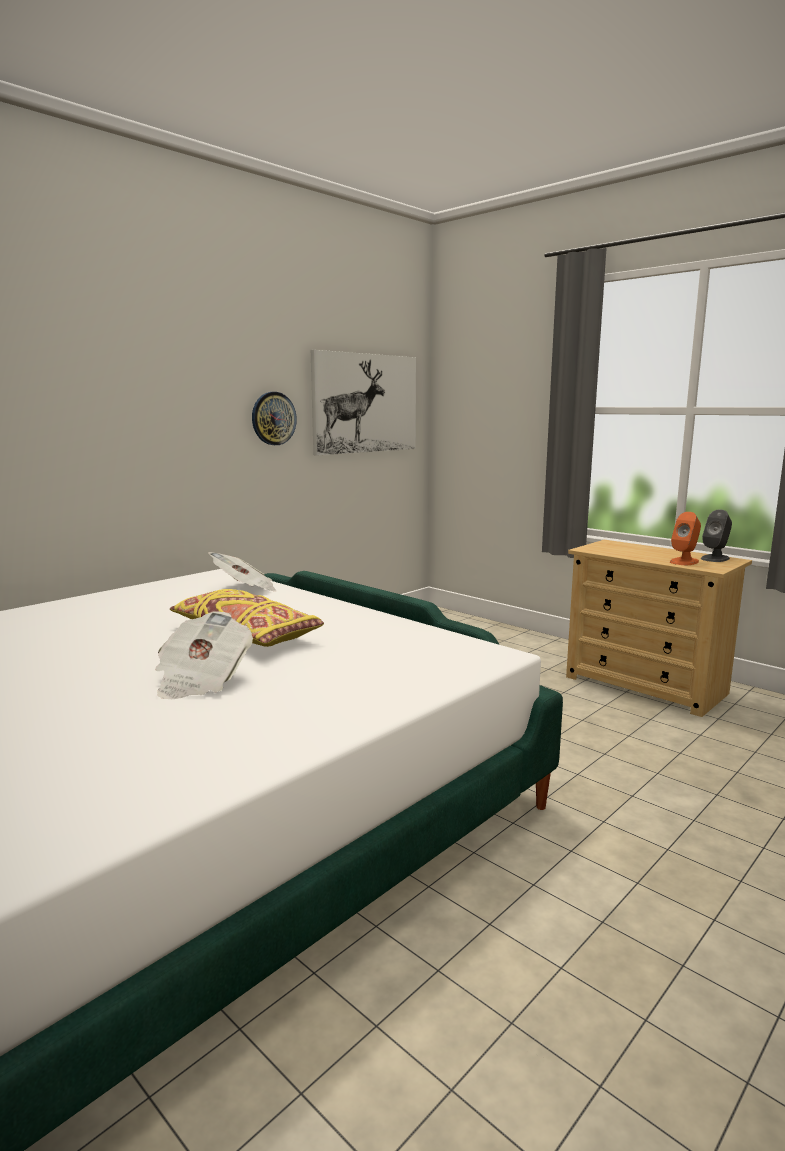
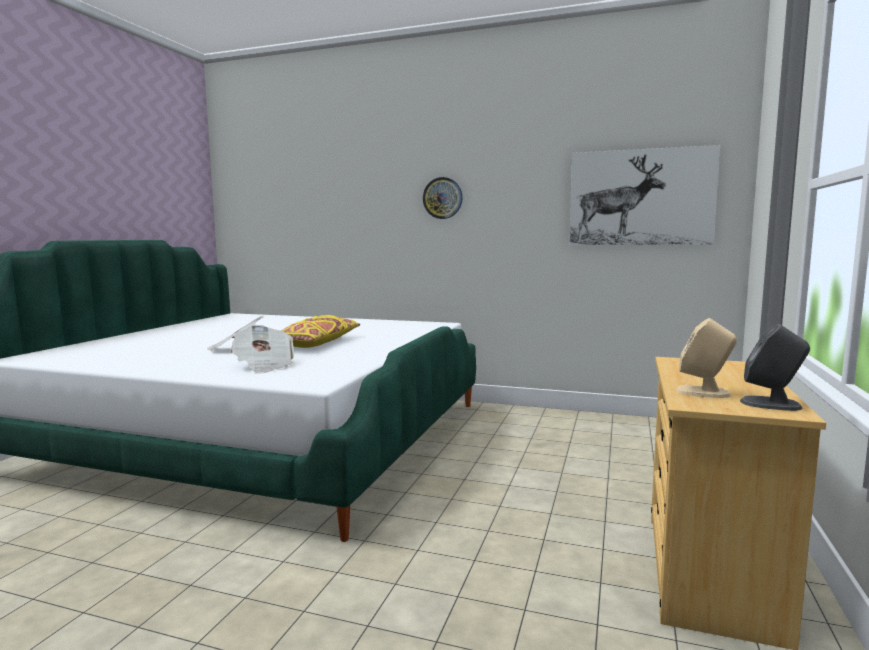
camera: 65 degrees right, 5 degrees down
(245, 589) = (411, 331): newspaper -> newspaper (264, 366)
(273, 418) = (528, 213): wall clock -> wall clock (442, 198)
(684, 561) = (703, 392): orange speaker -> beige speaker

